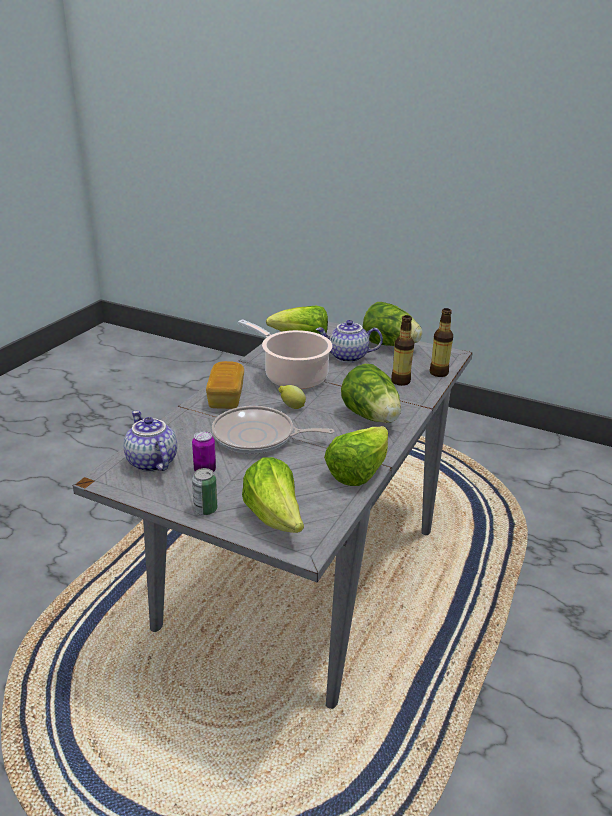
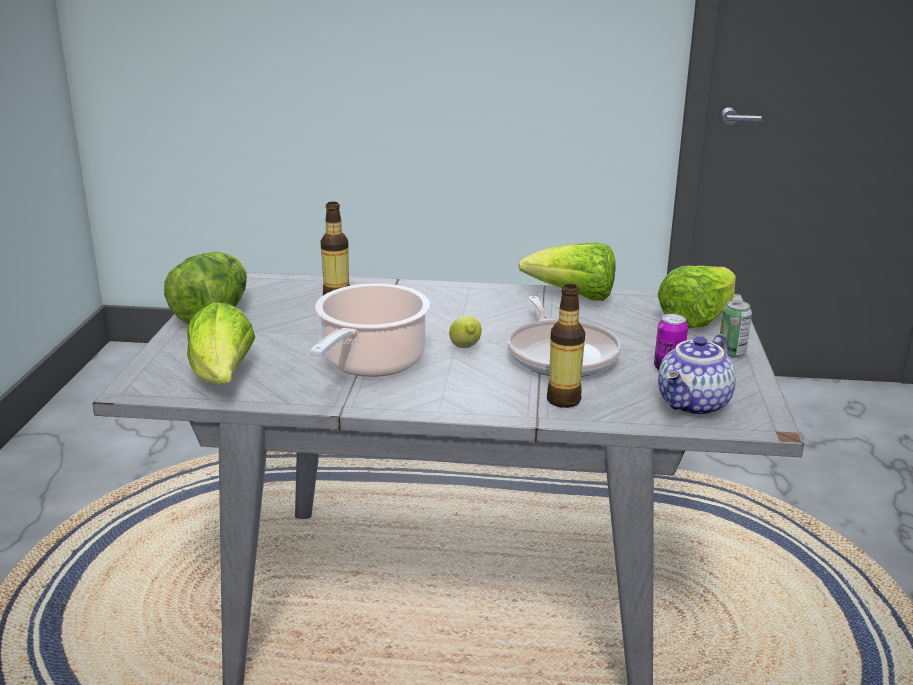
camera: 110 degrees left, 5 degrees down
(226, 397) = (479, 396): bread -> none
(347, 357) = (277, 337): teapot -> none
(371, 417) = (449, 303): lettuce -> none
(438, 373) = (296, 281): bottle -> bottle (563, 400)

